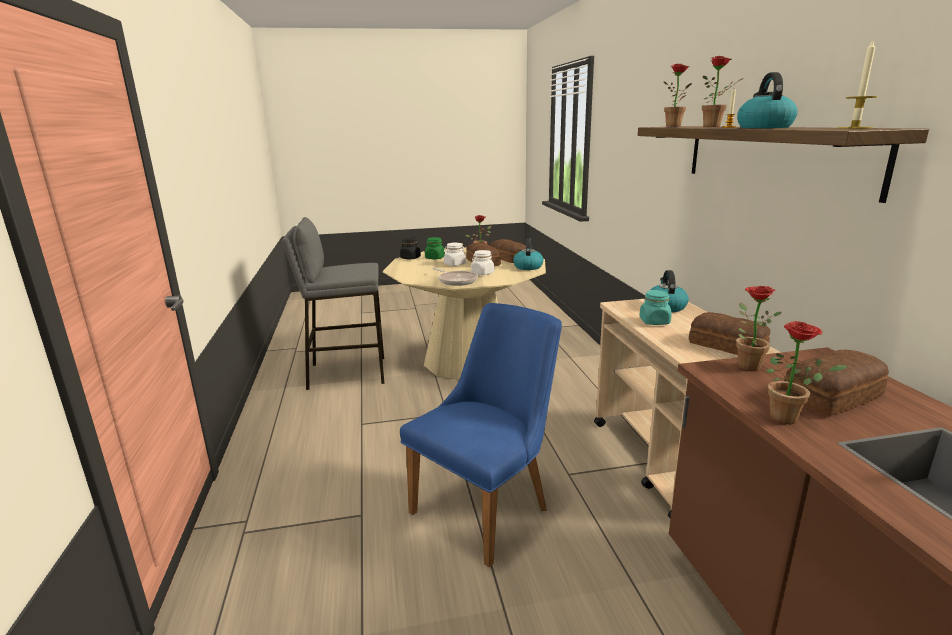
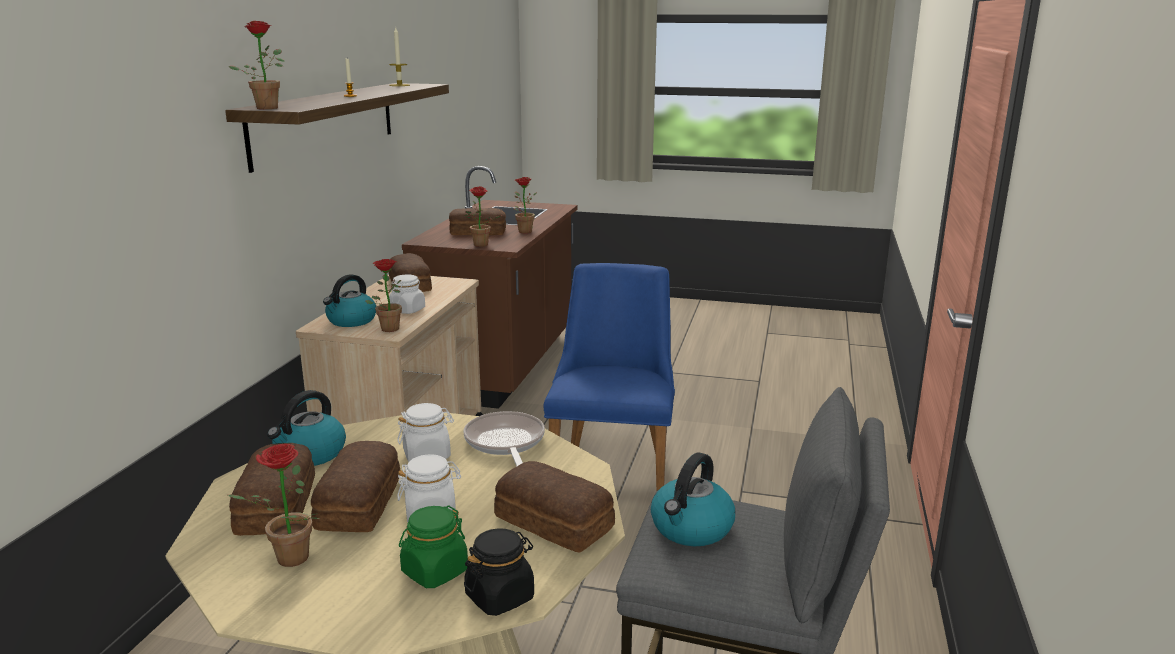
camera: 155 degrees left, 0 degrees up
(409, 269) = (554, 523): none -> bread
(489, 505) = (613, 467): blue chair -> blue chair turned 120 degrees clockwise
(654, 322) = (407, 310): turquoise jar -> white jar
(715, 126) = (317, 99): potted plant -> potted plant (388, 327)
(763, 127) = (375, 91): kettle -> kettle (691, 529)

